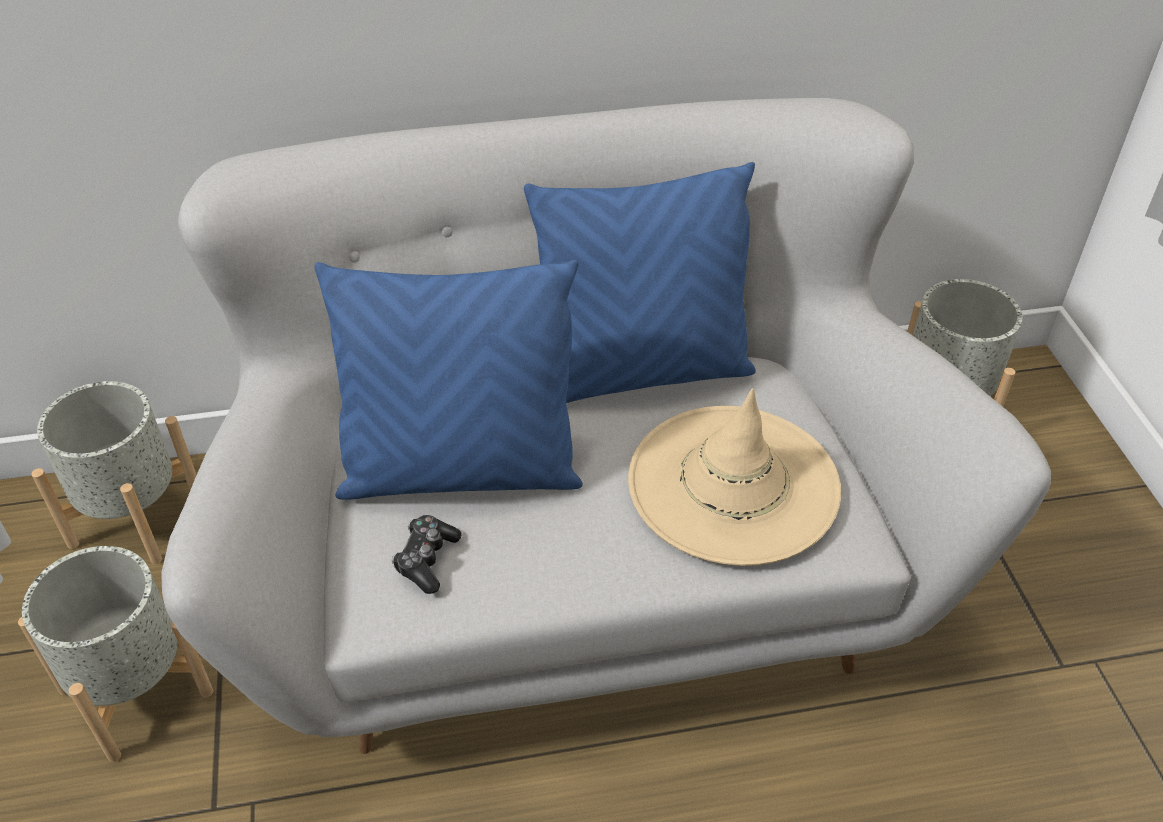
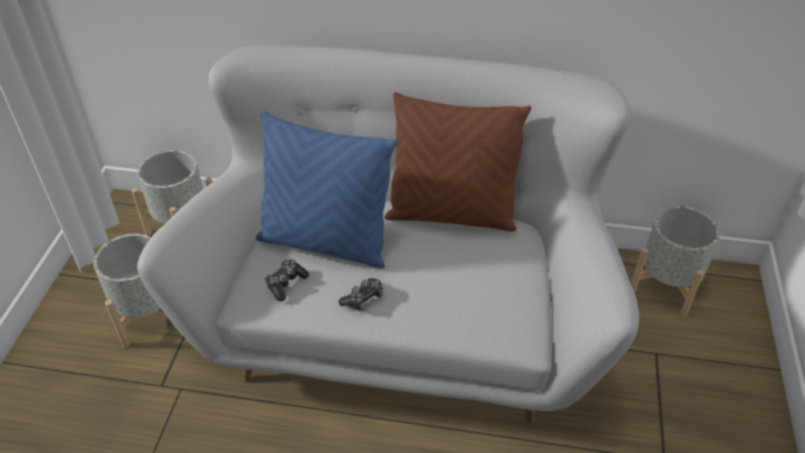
camera: 20 degrees right, 0 degrees up
(572, 548) = (363, 299): none -> game controller
(641, 373) = (451, 214): blue pillow -> brown pillow
(733, 484) = (469, 289): beige hat -> none

